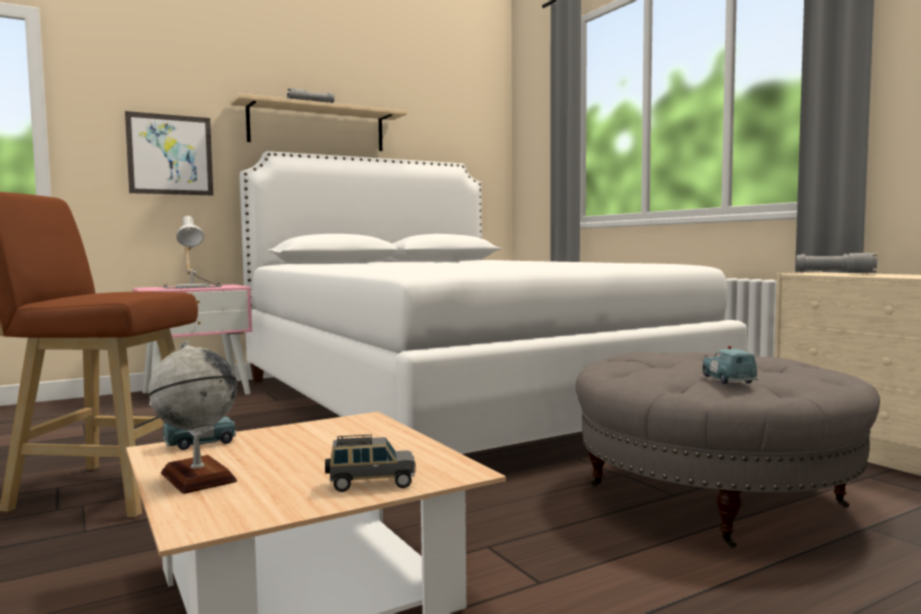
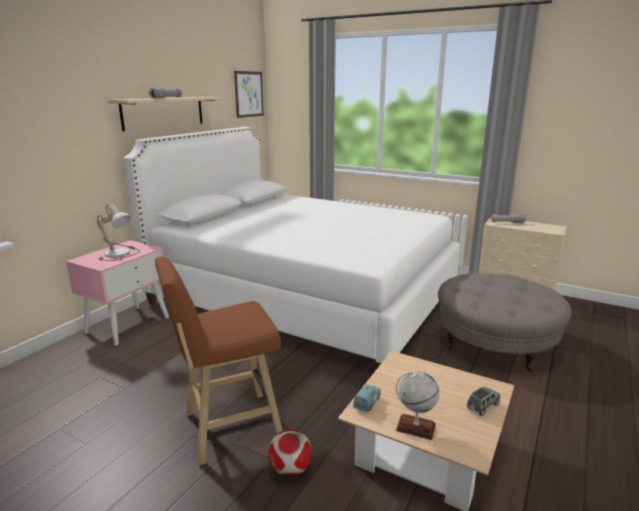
camera: 30 degrees left, 15 degrees up
(78, 547) = (290, 469): none -> football
(170, 154) = (73, 151): picture -> picture (249, 94)
(728, 380) = (526, 305): blue toy car -> none

